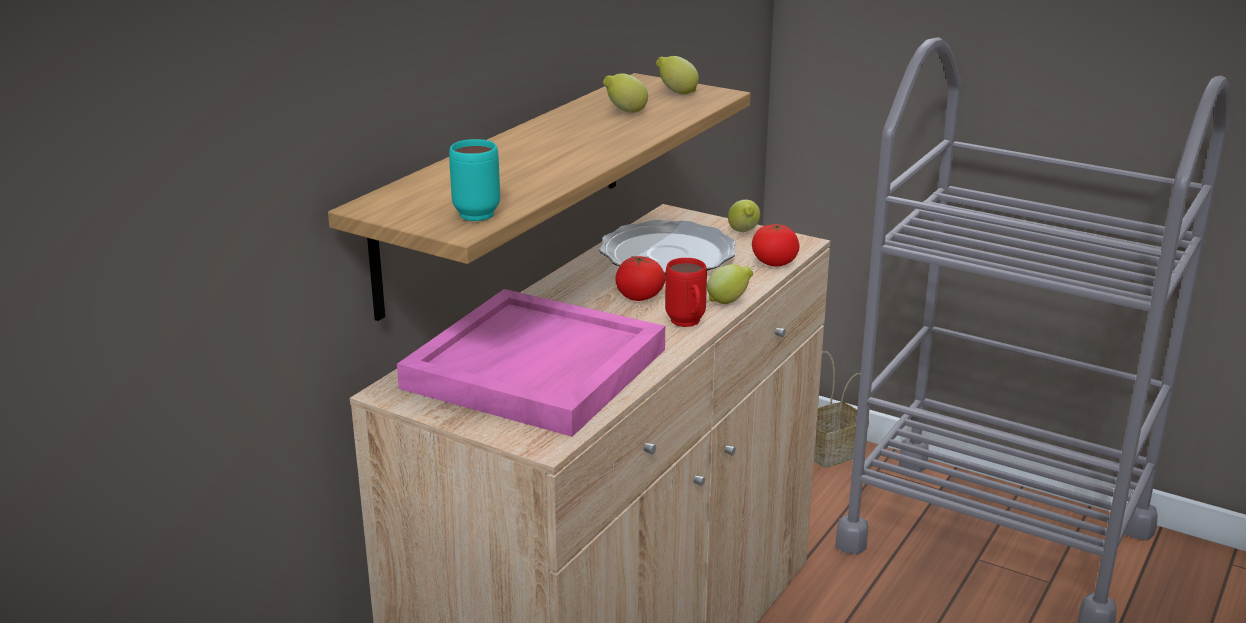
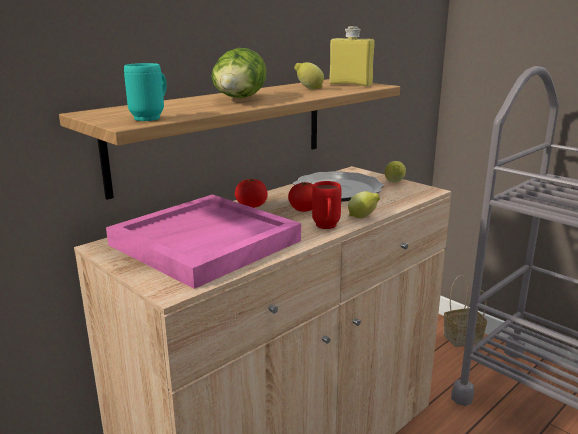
camera: 15 degrees right, 5 degrees down
(552, 153) = (239, 100): none -> lettuce
(676, 93) = (350, 84): lemon -> yellow bottle
(774, 263) = (406, 199): tomato -> tomato (251, 206)

